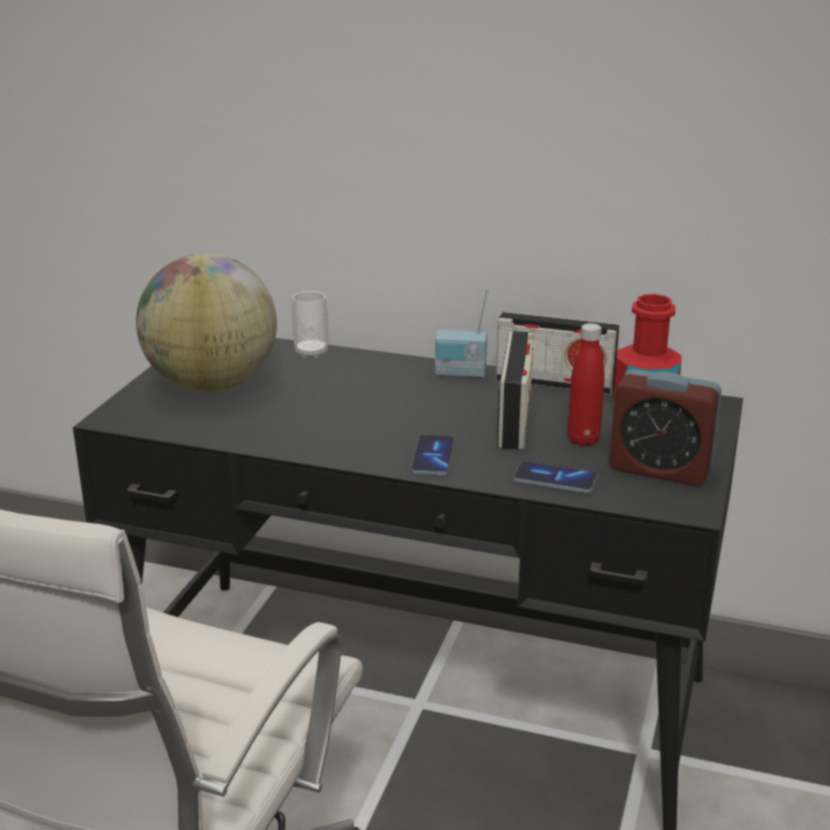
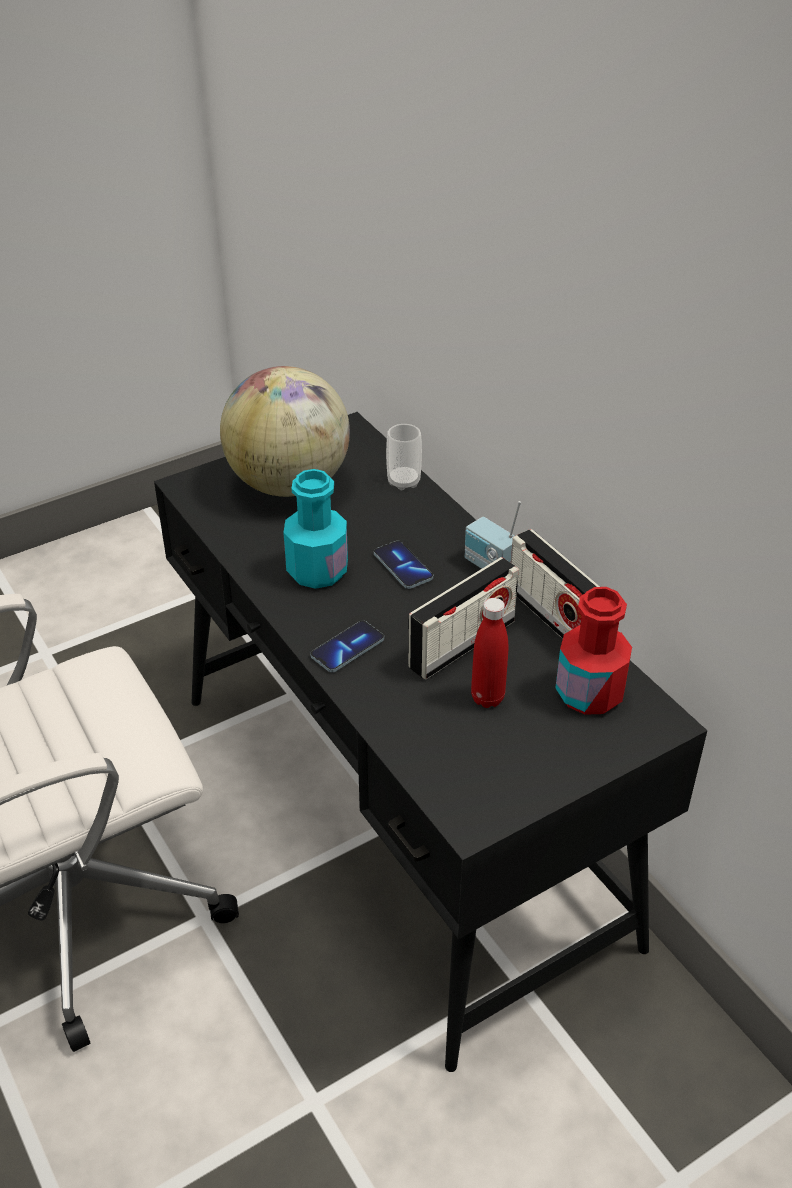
camera: 40 degrees right, 15 degrees up
(329, 425) = (317, 571): none -> turquoise bottle
(555, 480) = (406, 726): phone -> phone (403, 566)
(660, 469) = (506, 767): alarm clock -> none

